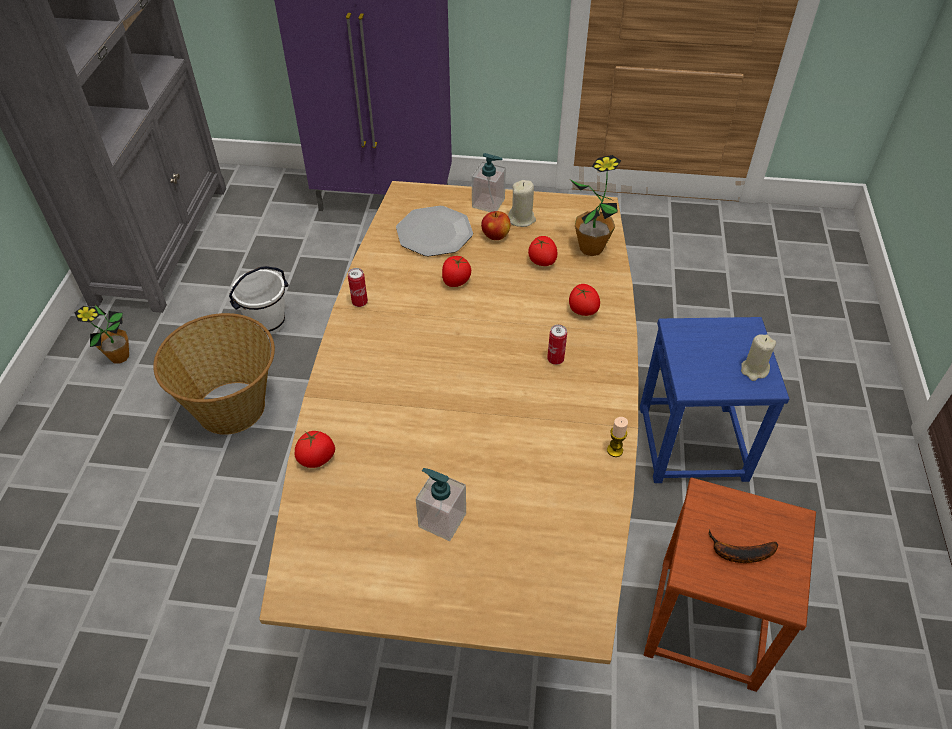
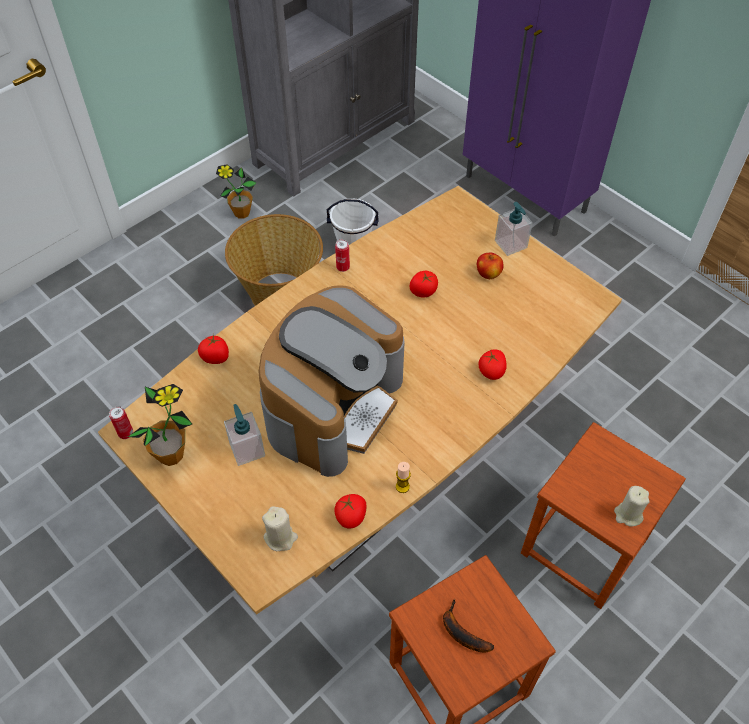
camera: 40 degrees right, 5 degrees up
(434, 233) = (445, 245): plate -> none
(480, 424) = (333, 405): none -> coffee machine
(522, 219) = (523, 272): beige candle -> beige candle (280, 537)
(542, 261) = (502, 315): tomato -> tomato (351, 516)
(555, 359) = (431, 395): can -> can (126, 433)
(591, 248) = (552, 328): potted plant -> potted plant (171, 455)
(693, 443) = (584, 547): blue stool -> brown stool

